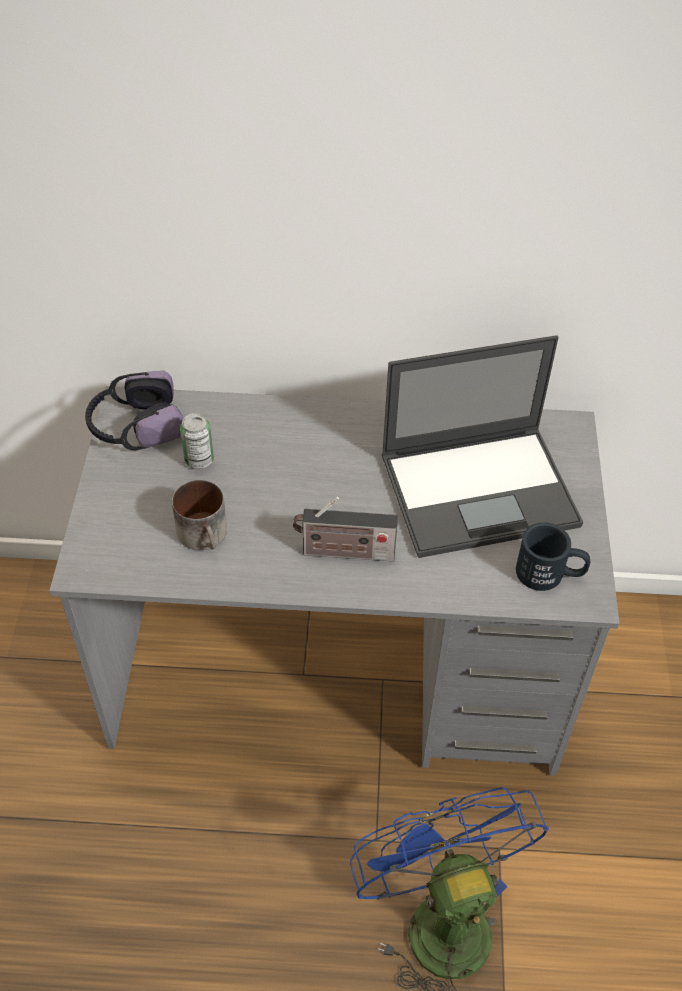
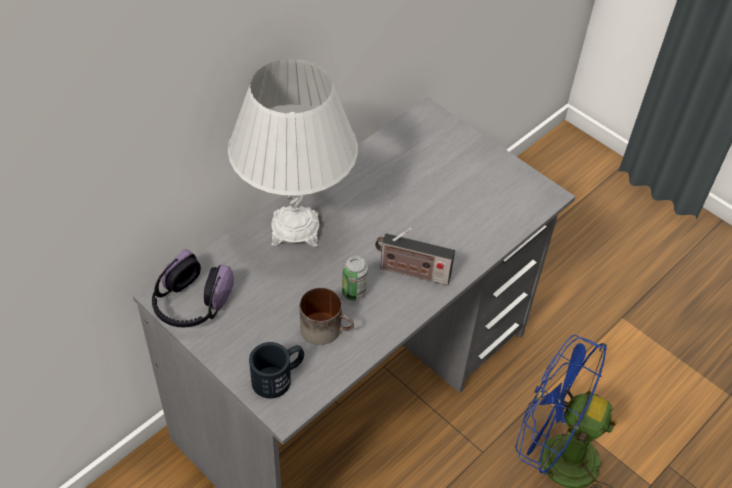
camera: 50 degrees left, 0 degrees up
(199, 460) = (260, 290): can -> can (354, 292)
(297, 433) = (295, 229): none -> white table lamp
(344, 552) = (411, 272): radio -> radio turned 60 degrees clockwise
(481, 490) = (431, 181): laptop -> none
(550, 574) = (517, 198): black mug -> black mug (279, 377)

